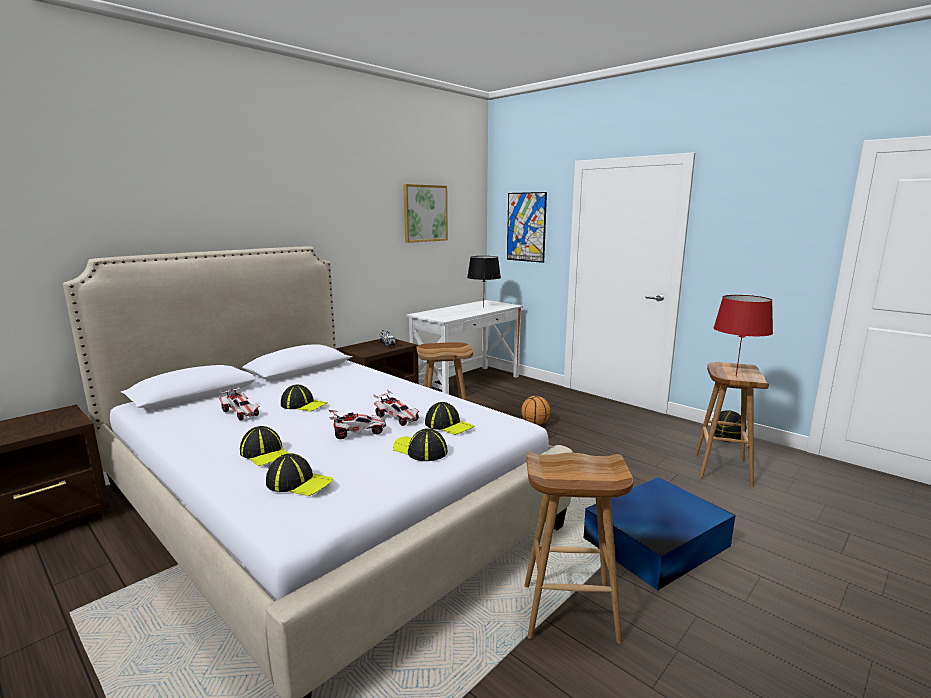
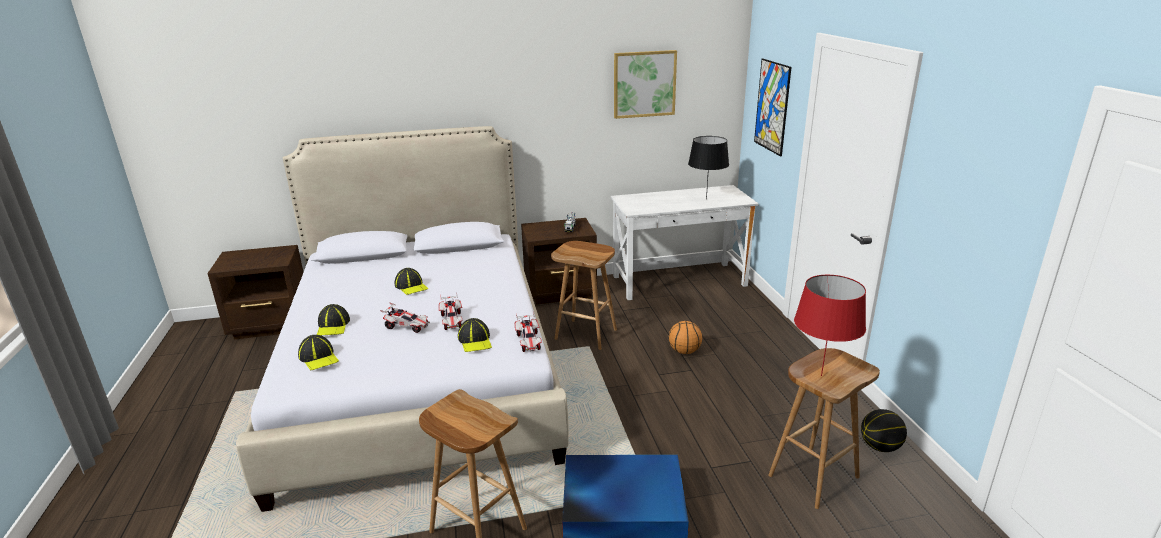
camera: 35 degrees right, 10 degrees up
(241, 413) = (366, 283): toy car -> toy car (529, 342)
(420, 450) = (422, 358): cap -> none

